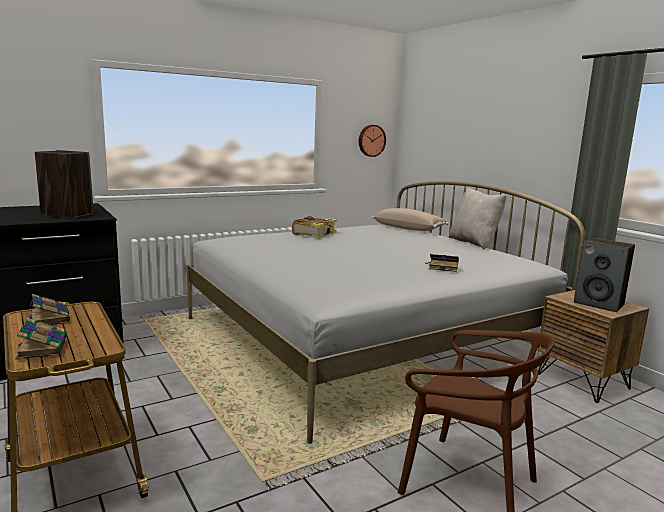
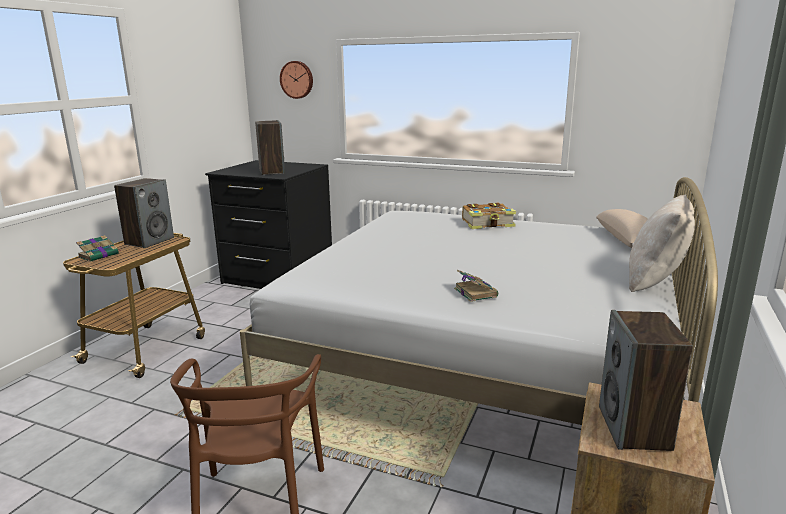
camera: 55 degrees right, 5 degrees up
(49, 318) = (149, 241): book -> speaker
(371, 140) = (662, 110): wall clock -> wall clock (297, 79)

